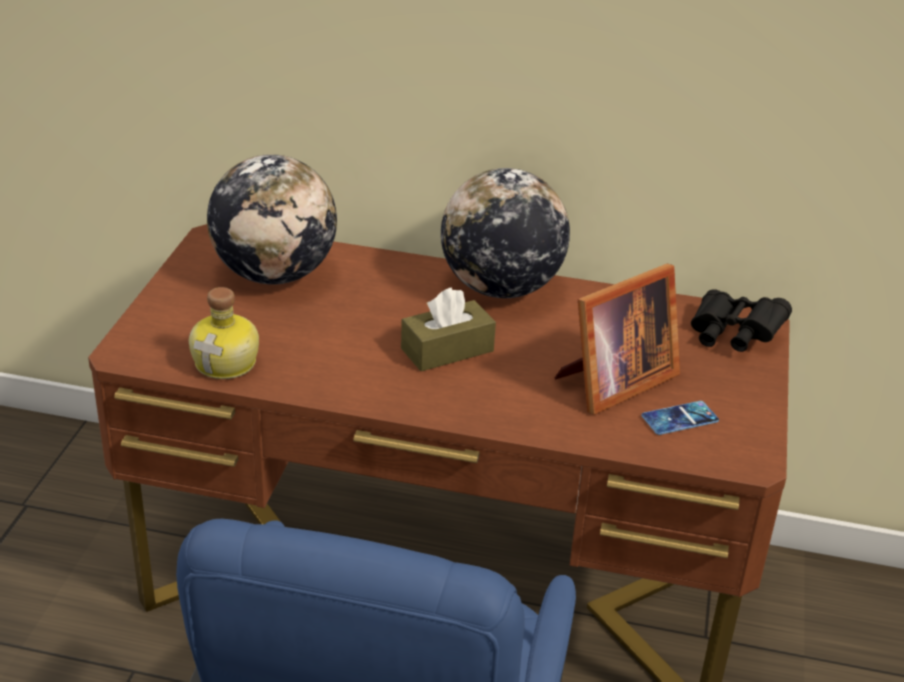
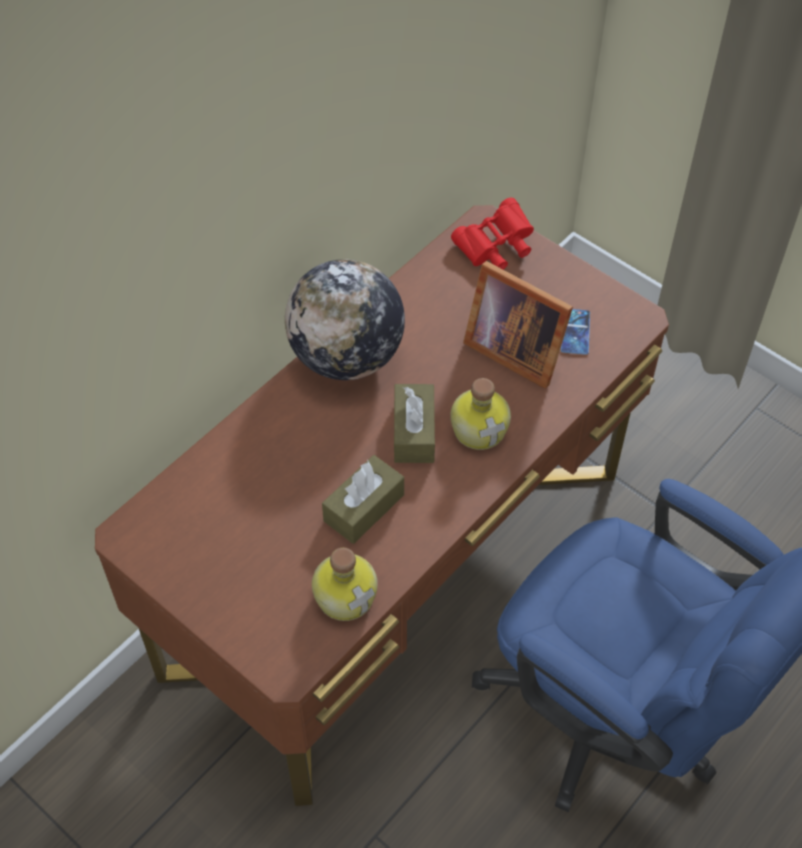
camera: 60 degrees left, 20 degrees up
(275, 274) = (225, 510): globe -> none
(334, 346) = (364, 508): none -> brown tissue box
(489, 389) = (480, 428): none -> bottle
(612, 383) = (513, 349): picture frame -> picture frame turned 135 degrees clockwise
(732, 336) = (495, 248): black binoculars -> red binoculars

